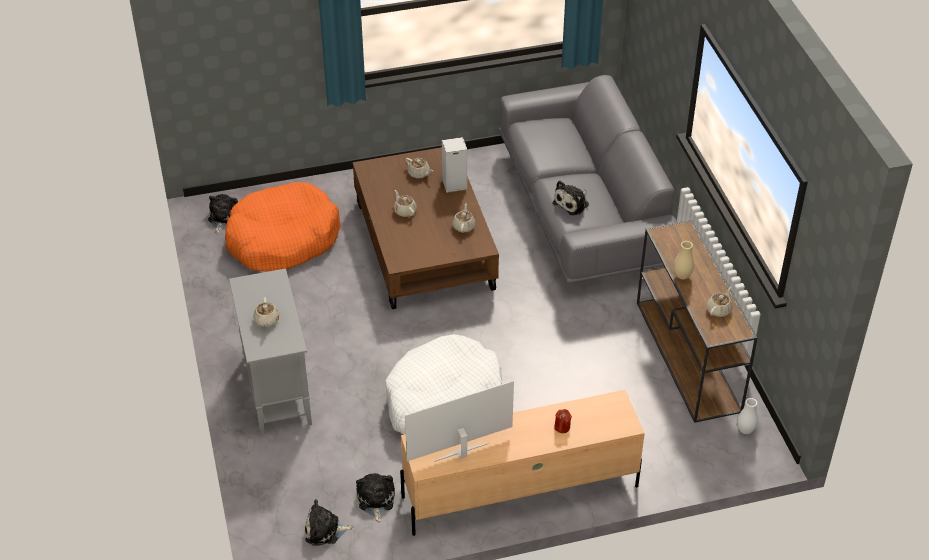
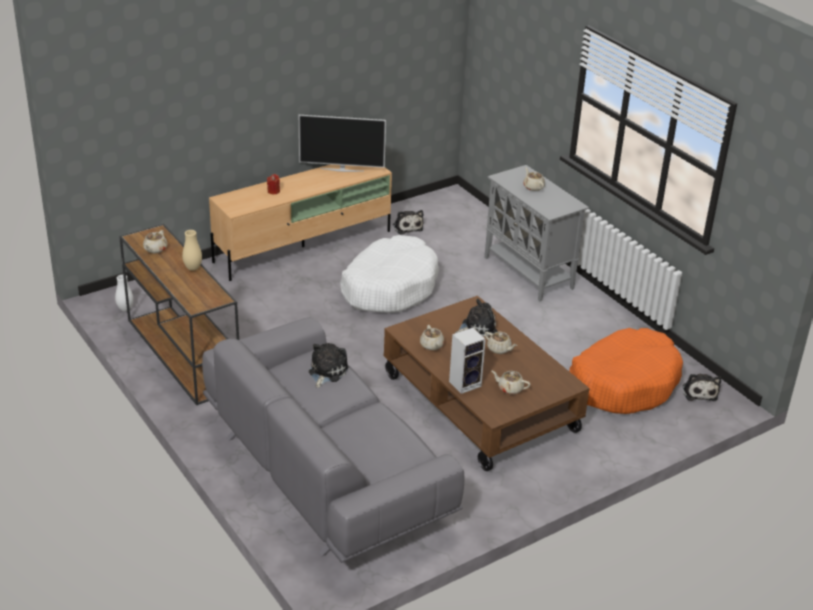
camera: 160 degrees right, 10 degrees down
(325, 530) = (432, 208): plush toy -> plush toy (477, 327)
(462, 453) = (342, 169): television -> television turned 45 degrees clockwise

